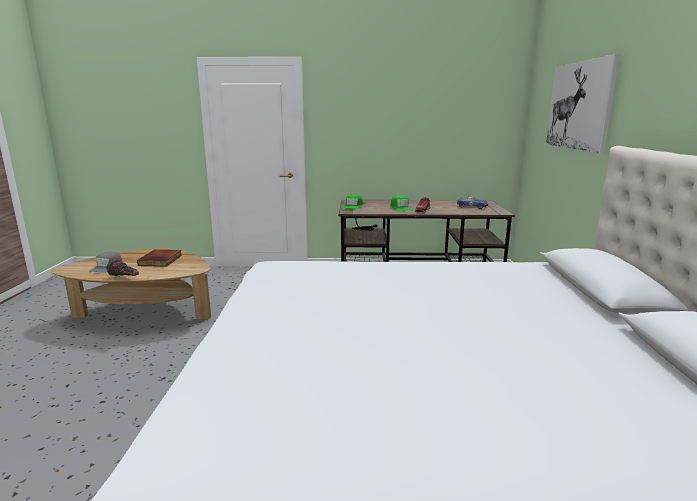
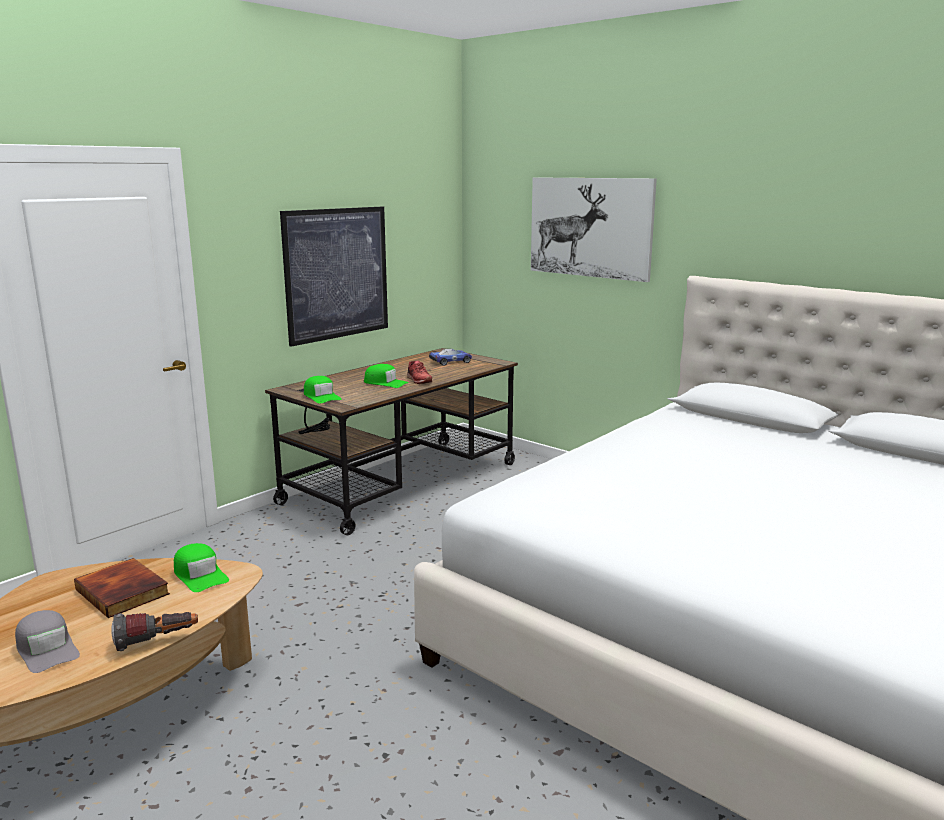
camera: 50 degrees left, 0 degrees up
(188, 264) = (200, 575): none -> green cap
(402, 136) = (337, 273): none -> picture

